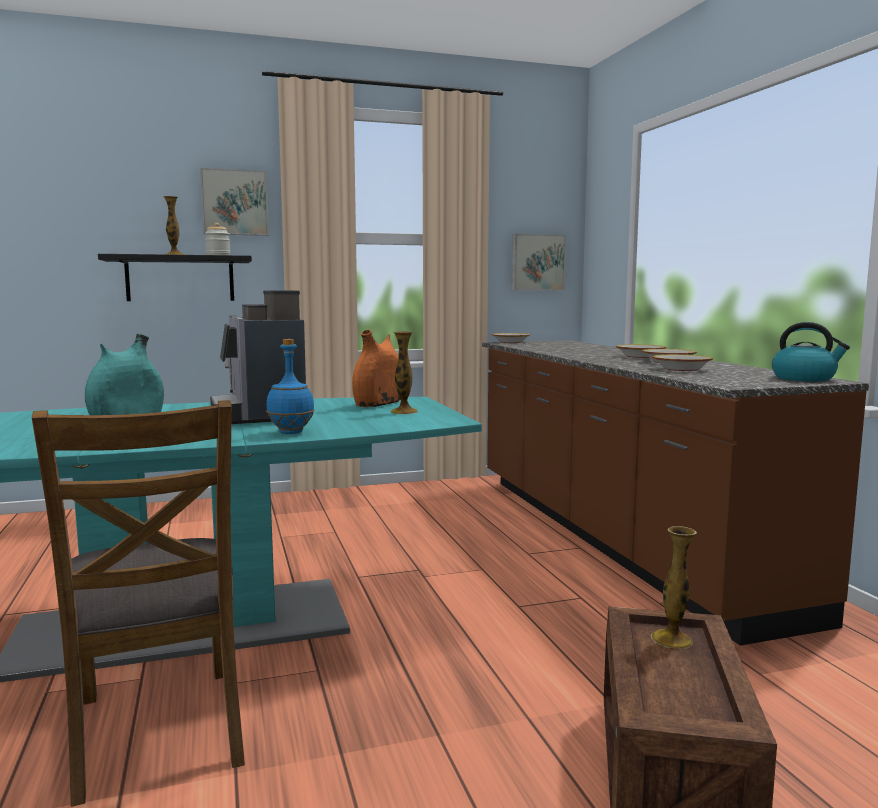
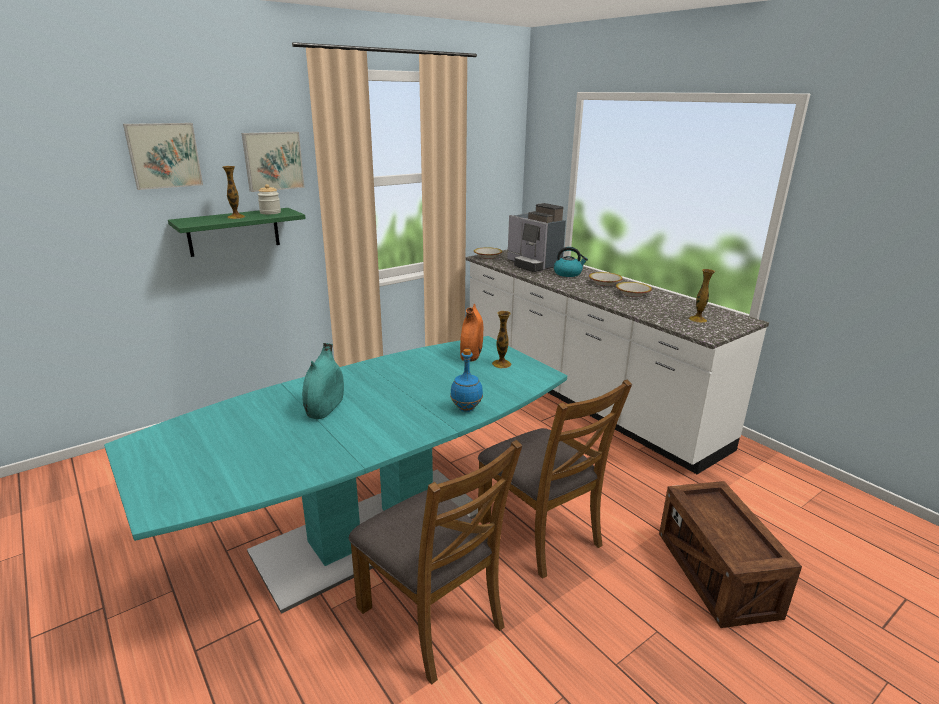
camera: 20 degrees left, 15 degrees up
(180, 279) = (234, 232): black shelf -> green shelf
(261, 415) = (412, 384): coffee machine -> coffee machine (533, 264)
(411, 668) = (540, 532): none -> brown chair
(537, 262) = (494, 187): picture -> picture (164, 155)
(614, 537) = (581, 397): brown counter -> white counter
(671, 639) = (712, 504): vase -> vase (697, 319)
(682, 369) = (654, 308): bowl -> none
(804, 378) = (733, 319): kettle -> kettle (568, 273)

